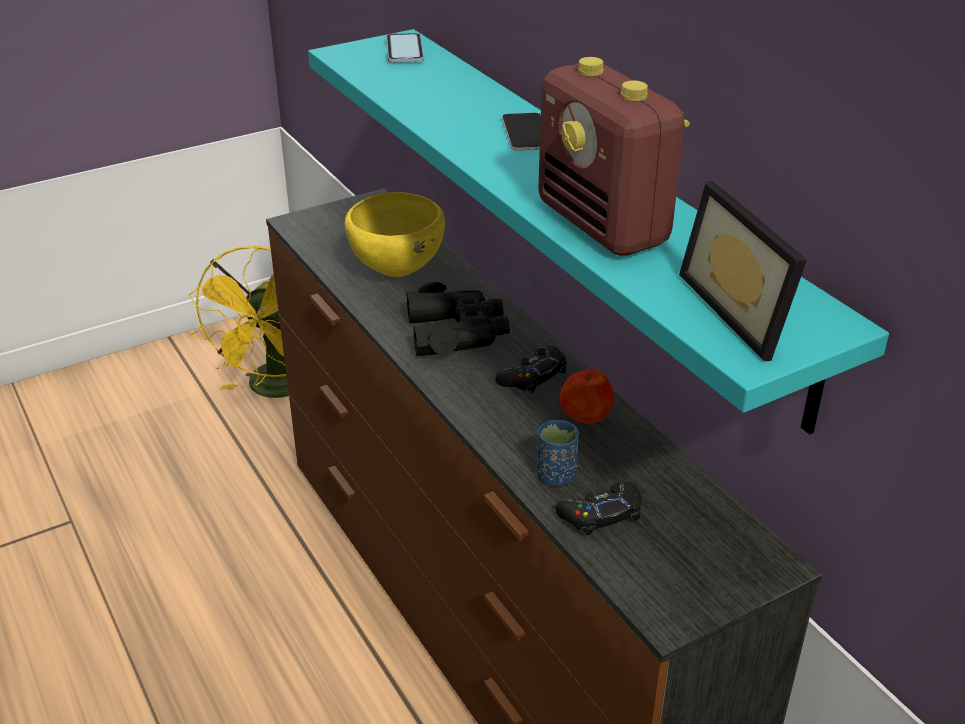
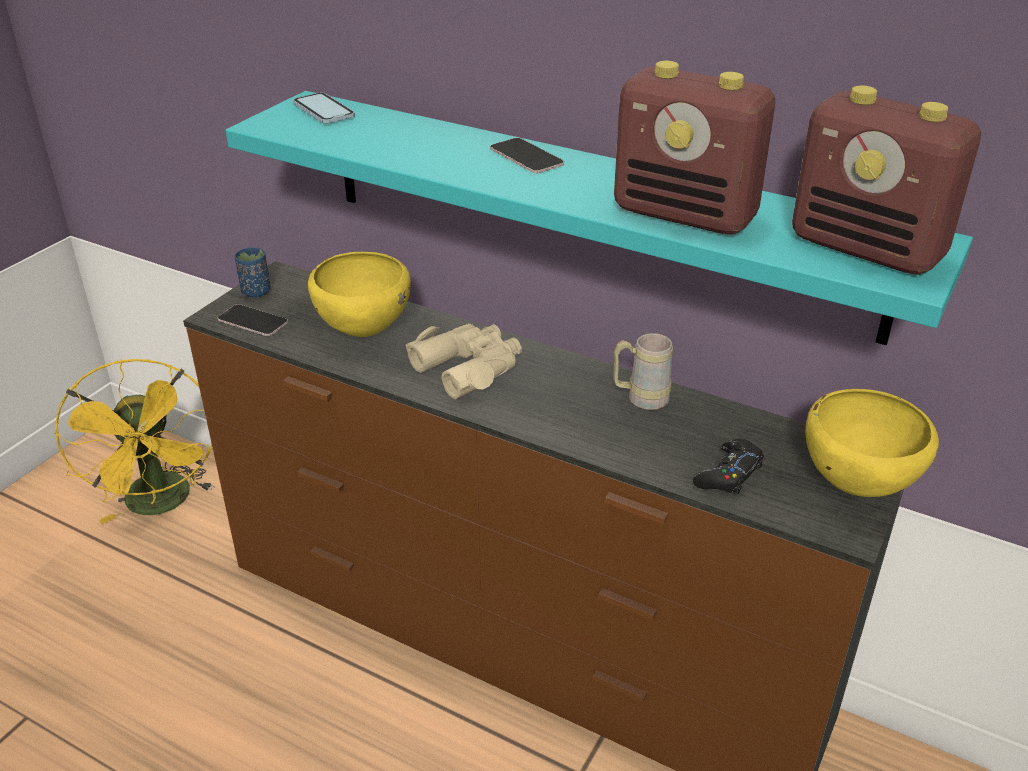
camera: 30 degrees left, 0 degrees up
(317, 235) = (253, 321): none -> phone
(457, 332) = (469, 367): black binoculars -> beige binoculars
(532, 377) = (569, 383): black game controller -> none
(556, 476) = (666, 457): blue cup -> blue cup (256, 291)
(586, 414) = (639, 399): apple -> beige mug
(720, 577) = (855, 486): none -> yellow bowl
(746, 311) = (868, 249): picture frame -> radio

